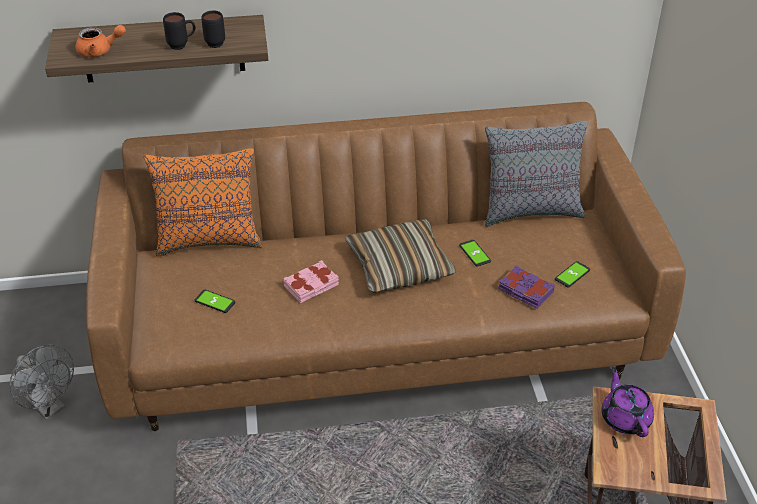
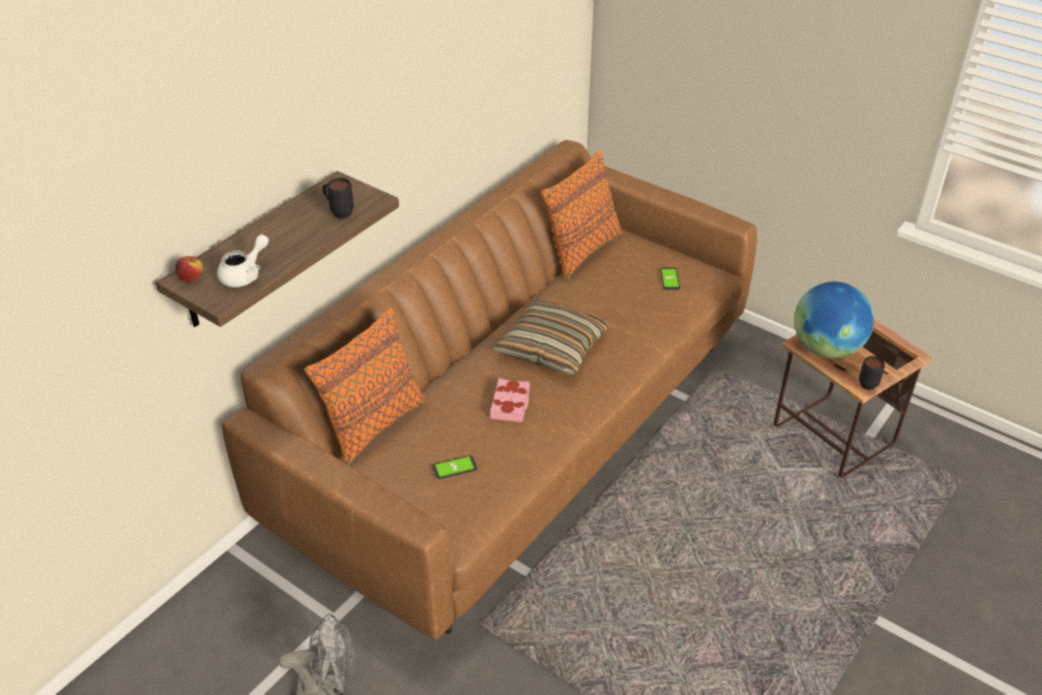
camera: 45 degrees left, 0 degrees up
(71, 37) = (191, 279): none -> apple
(99, 51) = (245, 275): orange teapot -> white teapot
(182, 45) = (315, 230): black mug -> black mug (869, 382)
(474, 253) = (589, 305): phone -> none
(525, 291) = (658, 309): purple book -> none
(531, 212) = (583, 253): grey pillow -> orange pillow
(625, 418) = (825, 348): purple teapot -> globe

